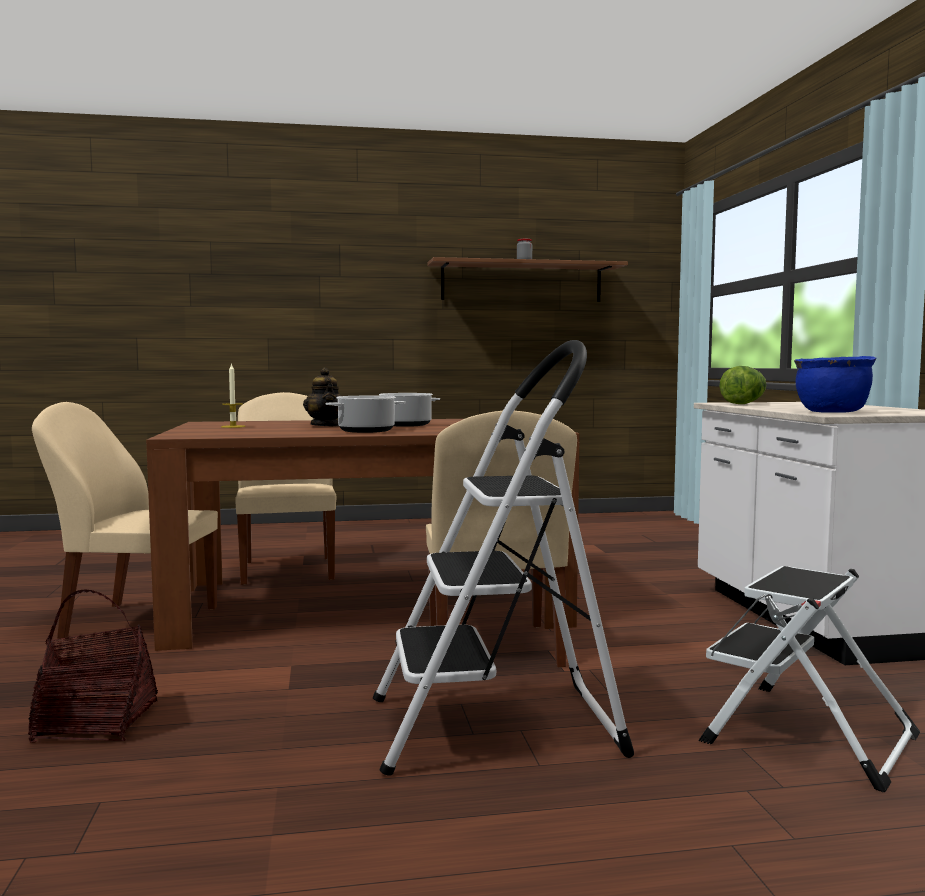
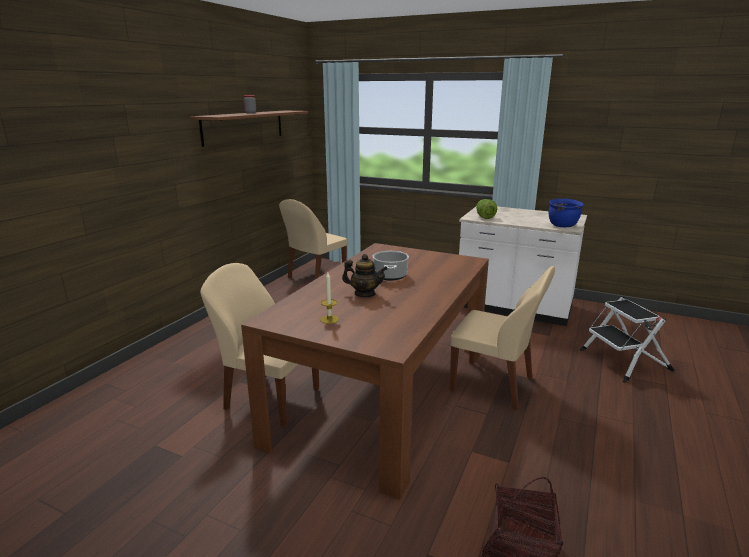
camera: 55 degrees left, 15 degrees up
(137, 622) = (325, 495): beige chair -> beige chair (315, 277)
(367, 431) = (421, 293): cooking pot -> none
(502, 727) = (592, 418): step ladder -> none

